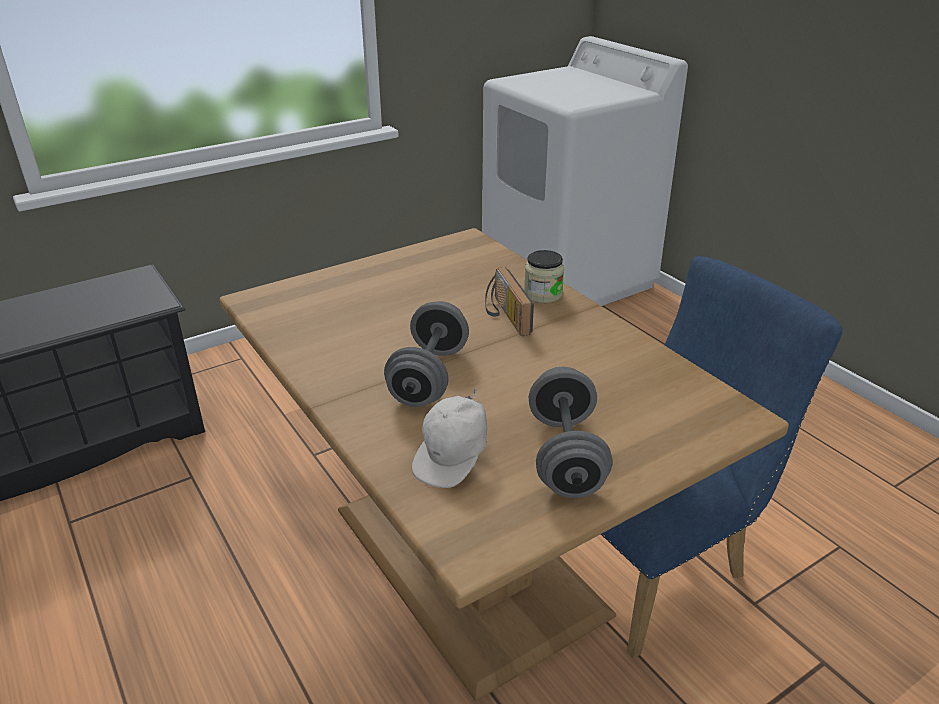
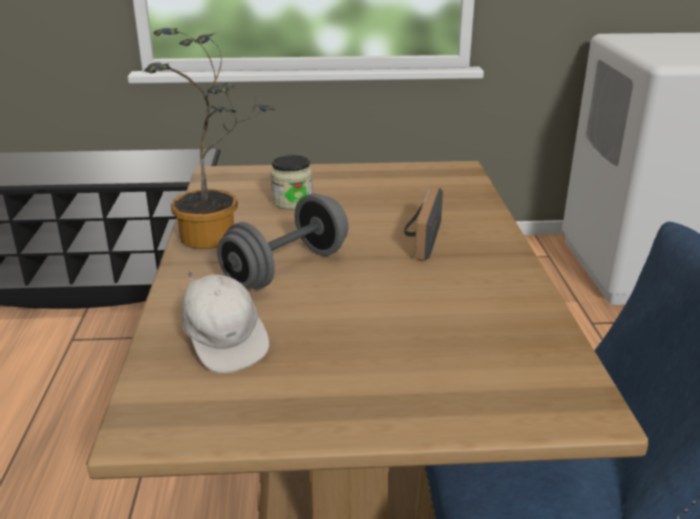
camera: 30 degrees right, 5 degrees down
(333, 366) = (216, 237): none -> potted plant
(453, 459) = (225, 342): white cap -> white cap turned 90 degrees counterclockwise
(543, 294) = (481, 229): jar -> jar (292, 201)
(565, 456) = (333, 378): grey dumbbell -> none

